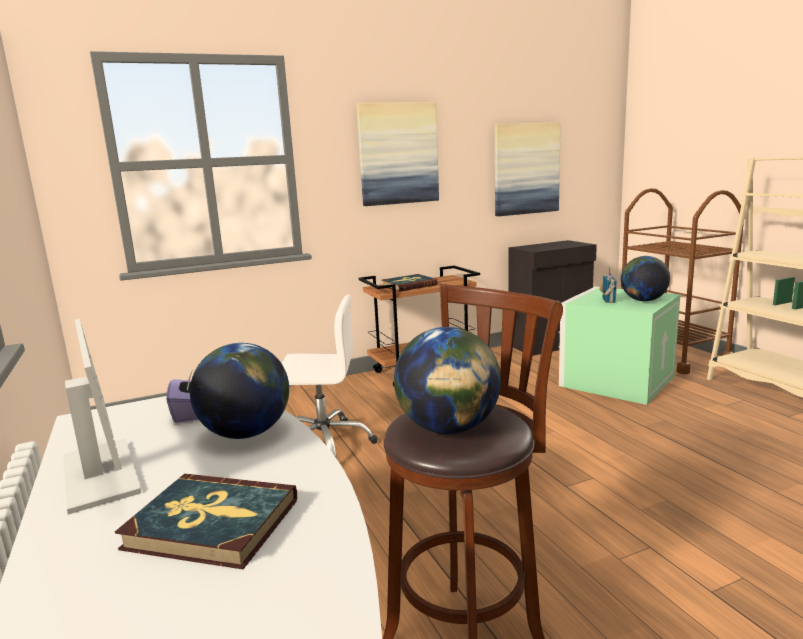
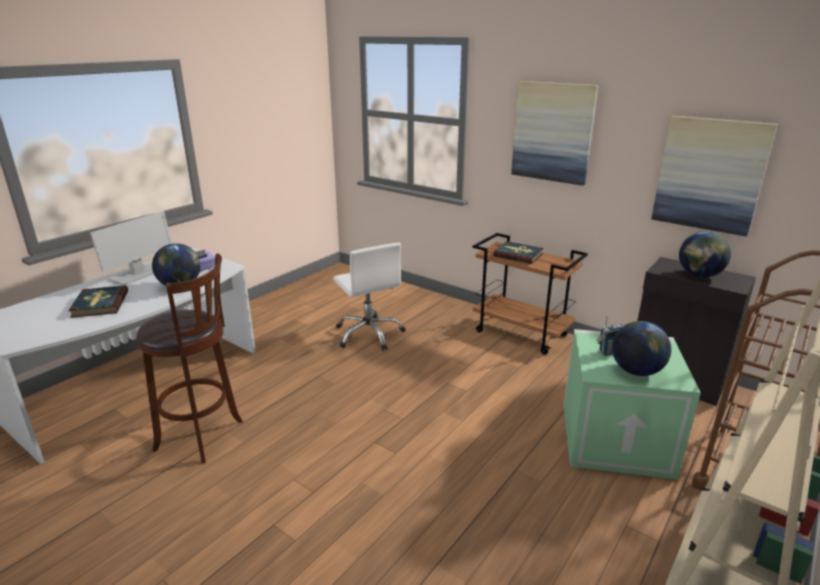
camera: 60 degrees right, 10 degrees up
(449, 428) = (165, 321): globe -> globe (699, 275)

